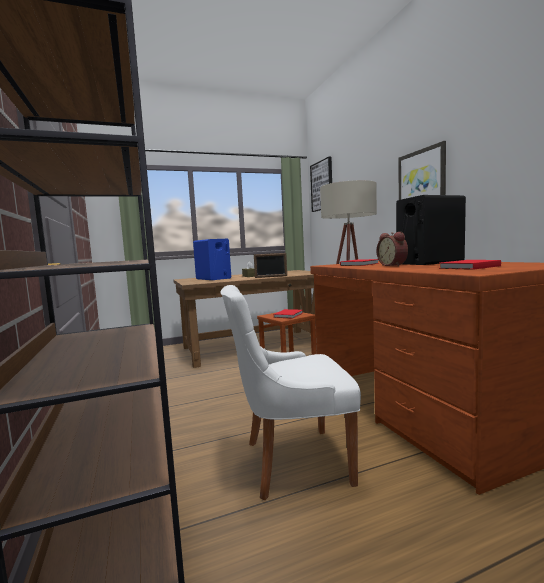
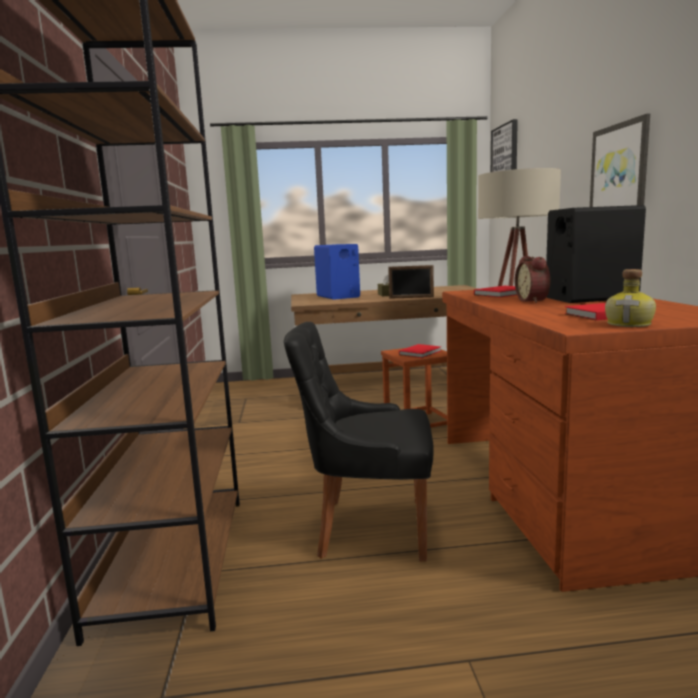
camera: 15 degrees right, 5 degrees up
(292, 462) = (368, 527): white chair -> black chair
(506, 269) = (630, 324): none -> bottle

